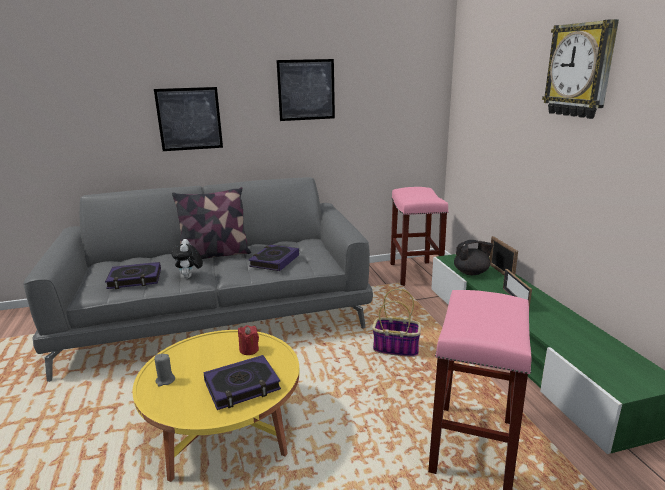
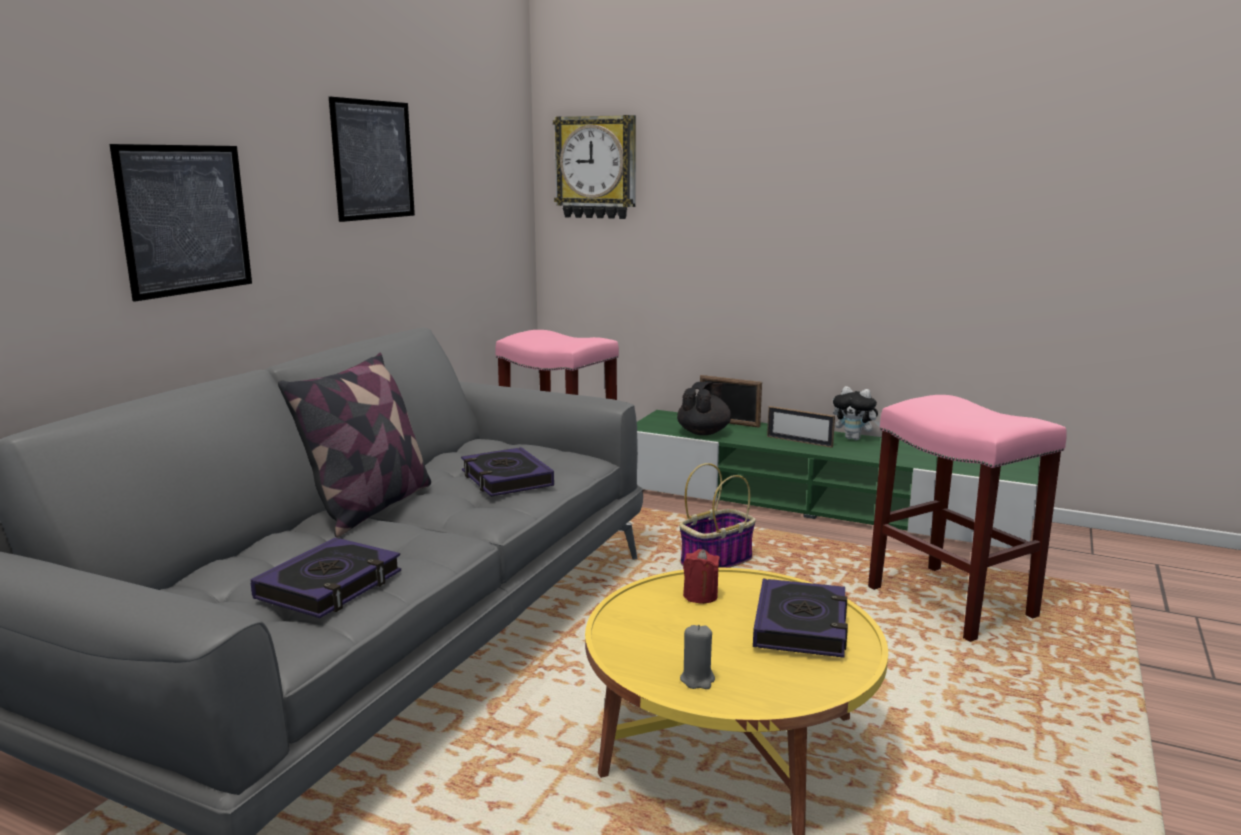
camera: 50 degrees left, 5 degrees down
(189, 277) = (423, 546): plush toy -> plush toy (854, 438)
(580, 70) = (820, 129): wall clock -> wall clock (596, 167)

